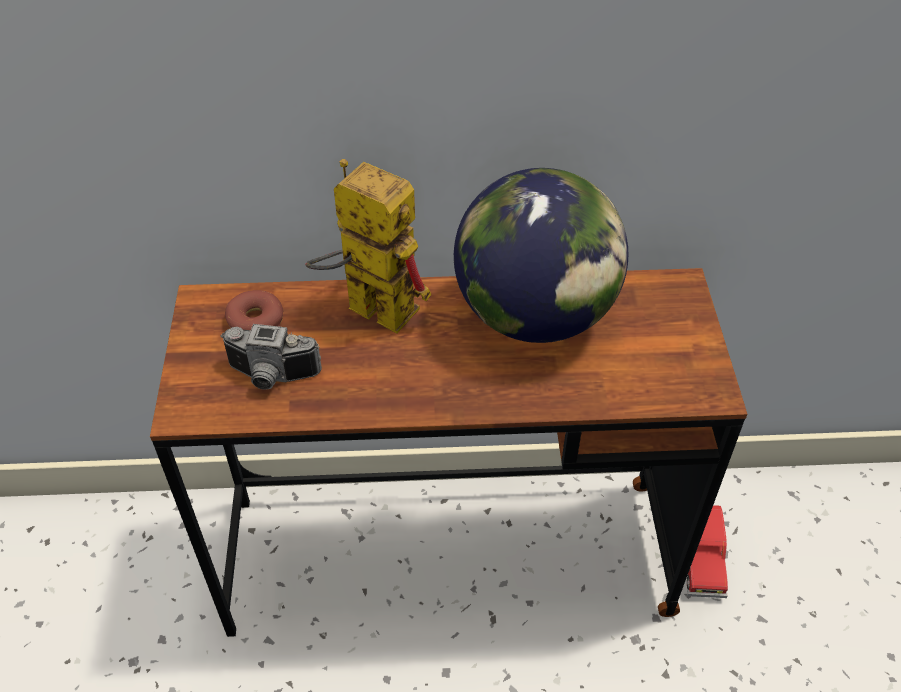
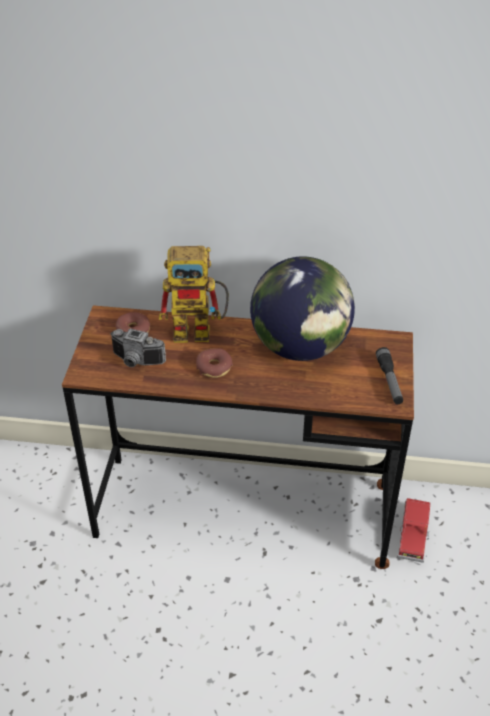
camera: 10 degrees right, 5 degrees down
(367, 307) = (200, 330): toy robot -> toy robot turned 135 degrees clockwise
(404, 370) = (214, 367): none -> donut
(691, 356) = (389, 381): none -> flashlight

